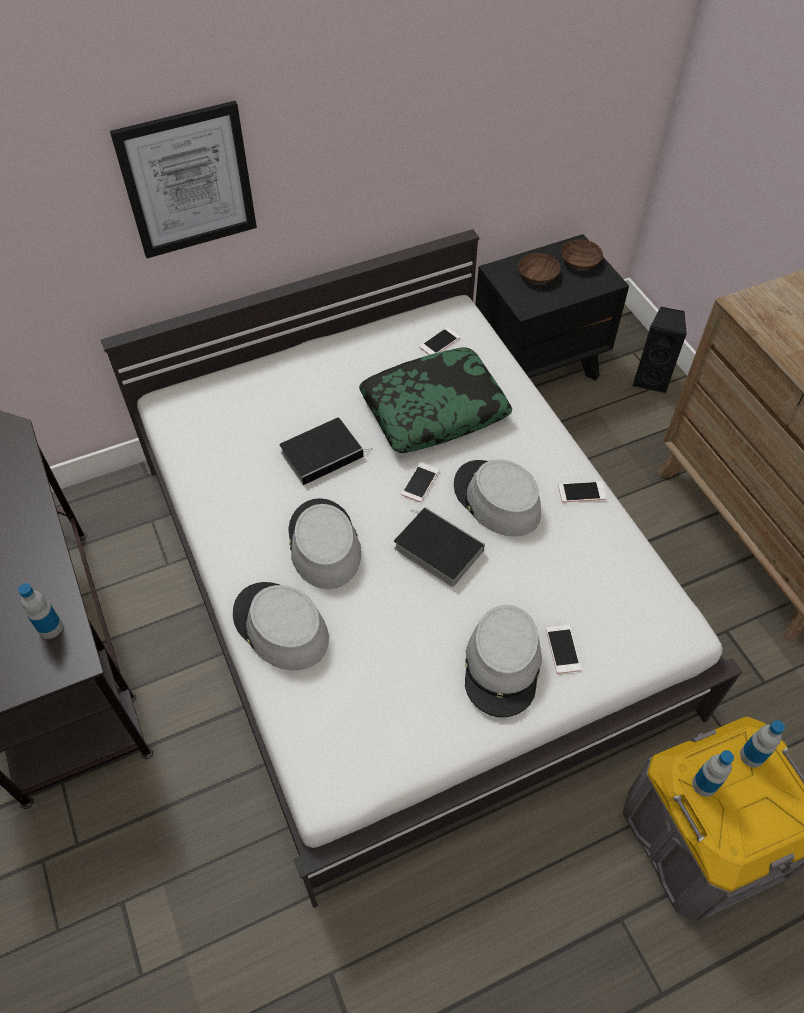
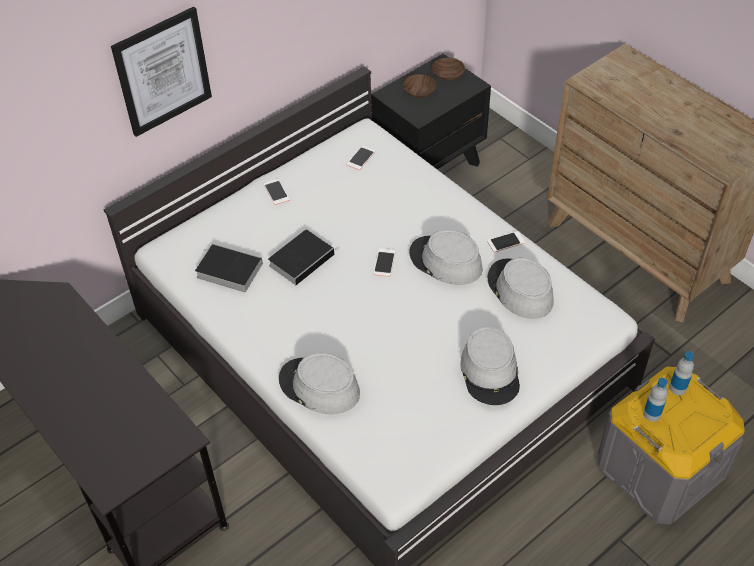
camera: 15 degrees left, 5 degrees down
(50, 628) = (156, 422): bottle -> none
(323, 544) = (328, 323): grey hat -> grey hat (519, 290)
(434, 409) = (375, 208): pillow -> none
(435, 549) = (413, 306): book -> book (227, 270)
(563, 649) = (528, 350): phone -> phone (276, 192)
(651, 379) = (521, 156): black speaker -> none

